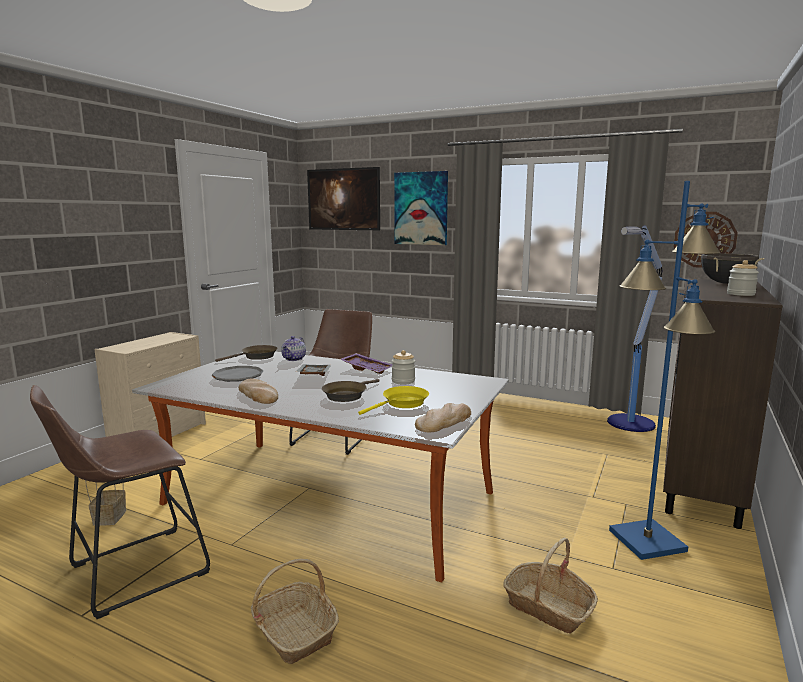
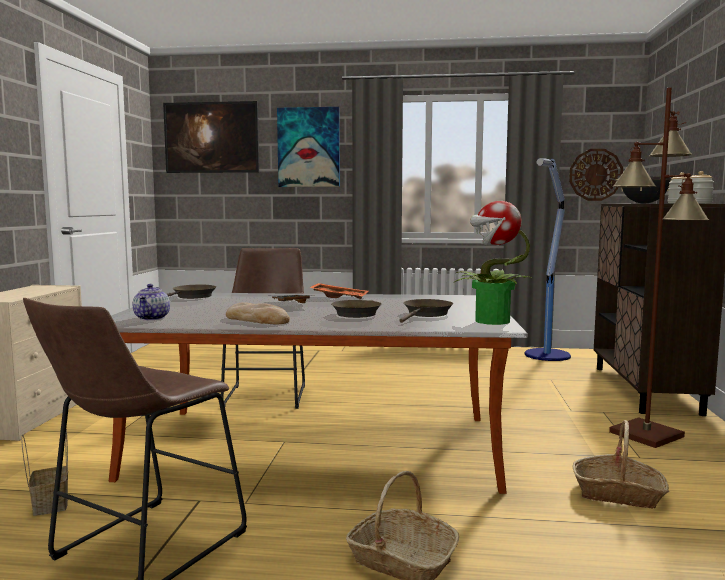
camera: 20 degrees left, 5 degrees down
(238, 377) = (203, 310): grey plate -> none
(294, 359) = (241, 296): teapot -> teapot (152, 318)
(367, 369) = (339, 297): purple tray -> orange tray
(402, 403) = (426, 314): yellow frying pan -> brown frying pan
(403, 381) = (395, 302): jar -> jar (698, 203)
(444, 421) = (490, 321): bread -> potted plant
(648, 541) = (647, 434): blue floor lamp -> brown floor lamp

